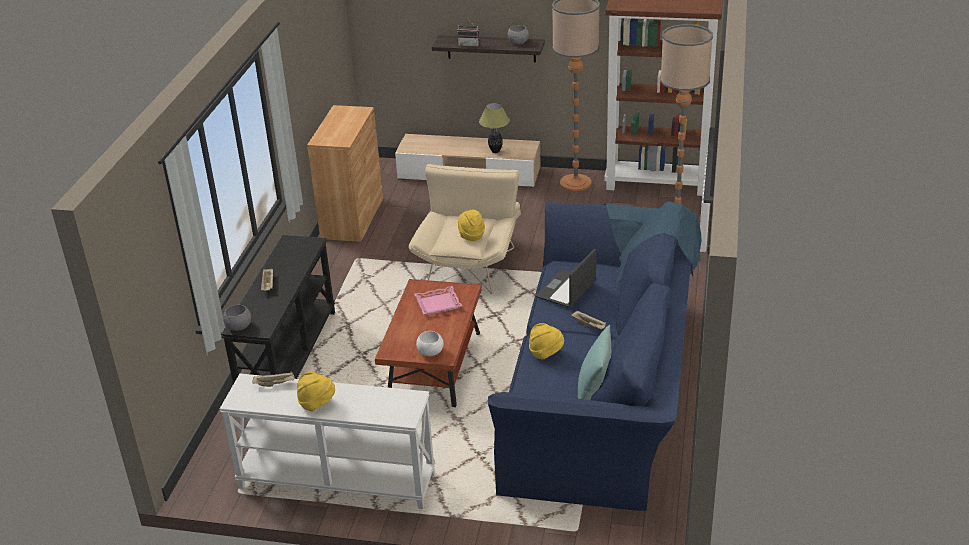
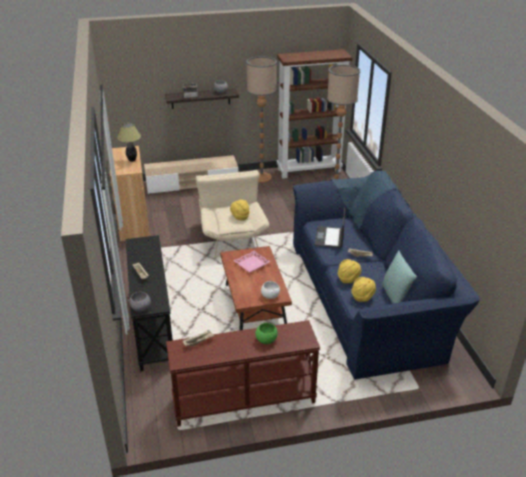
camera: 25 degrees left, 0 degrees up
(317, 404) = (240, 348): yellow hat -> yellow hat (362, 297)
(336, 482) = (243, 401): white console table -> brown console table
(357, 402) = (267, 340): none -> green bowl
(495, 151) = (210, 165): table lamp -> table lamp (132, 160)

